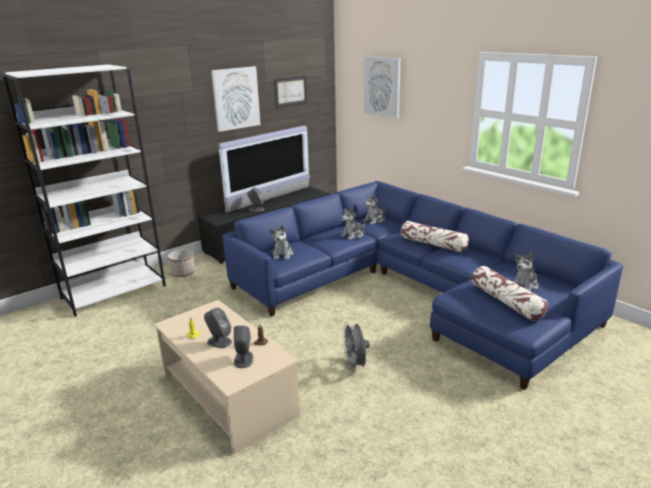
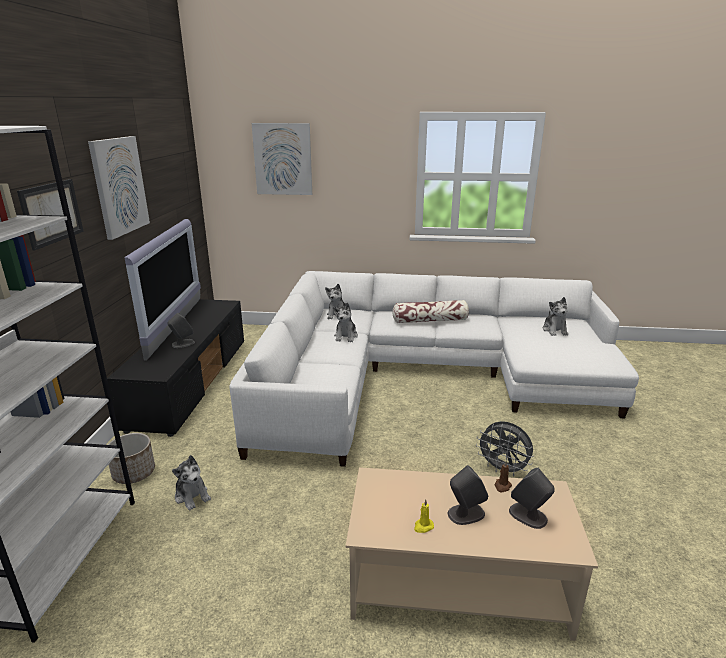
camera: 45 degrees left, 0 degrees up
(282, 254) = (316, 383): plush toy -> plush toy (192, 496)
(290, 91) = (166, 173): picture -> picture (51, 213)
(411, 290) = (423, 376): blue sofa -> white sofa
(506, 302) = (568, 348): pillow -> none

